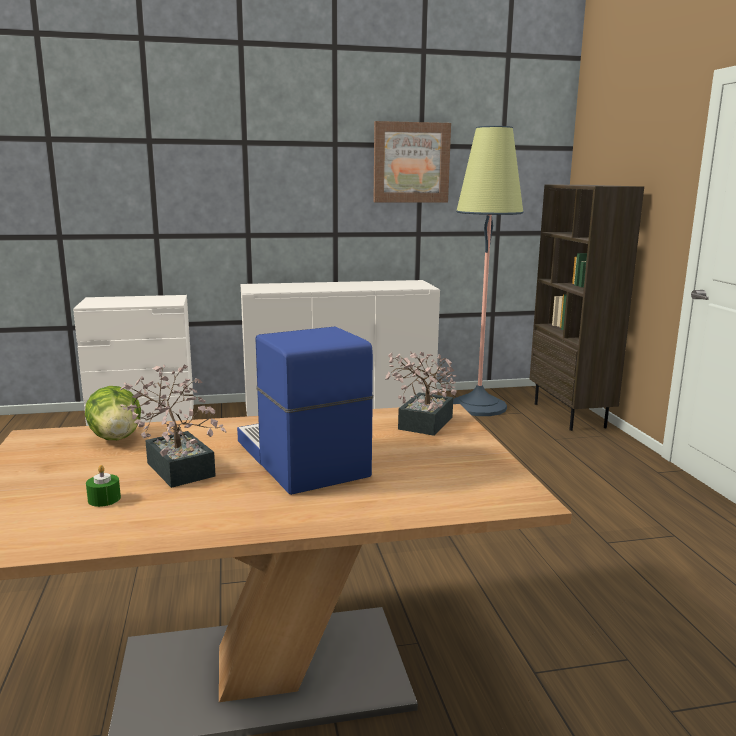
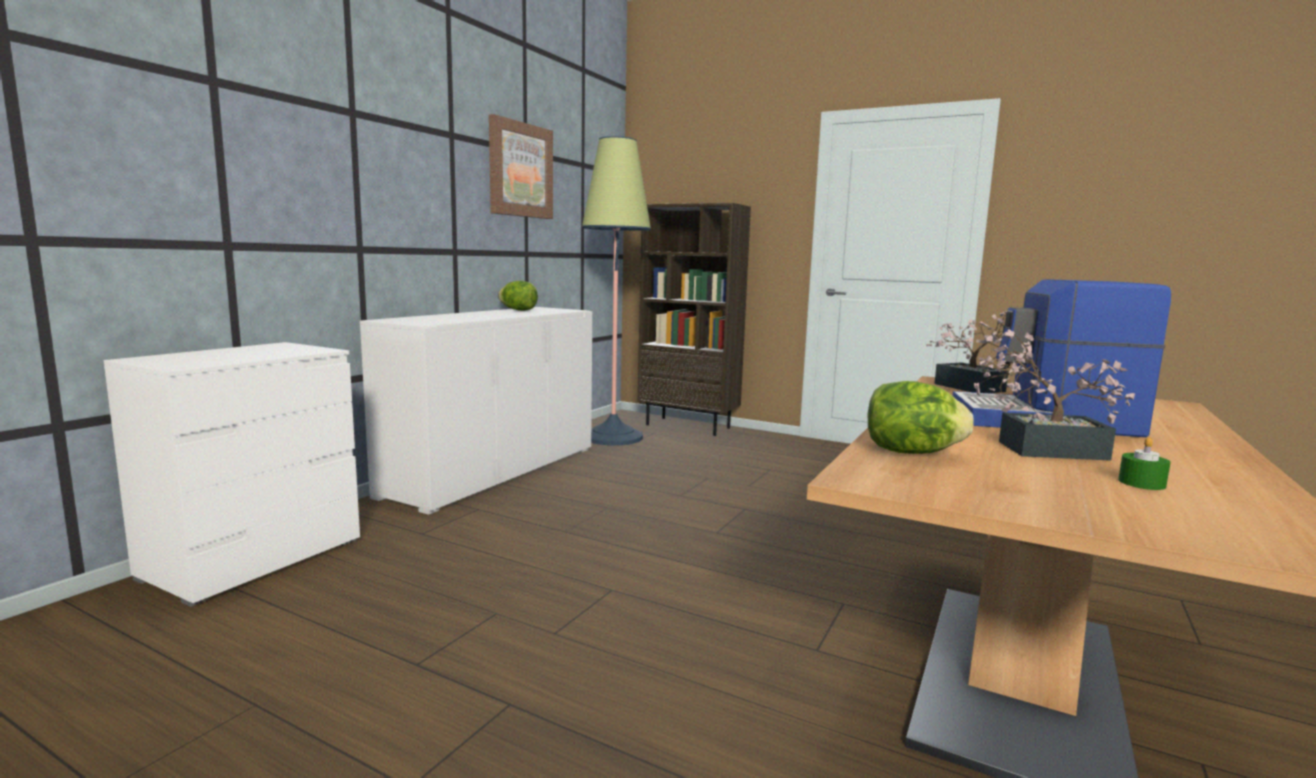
camera: 50 degrees left, 5 degrees down
(381, 283) = (518, 310): none -> lettuce

